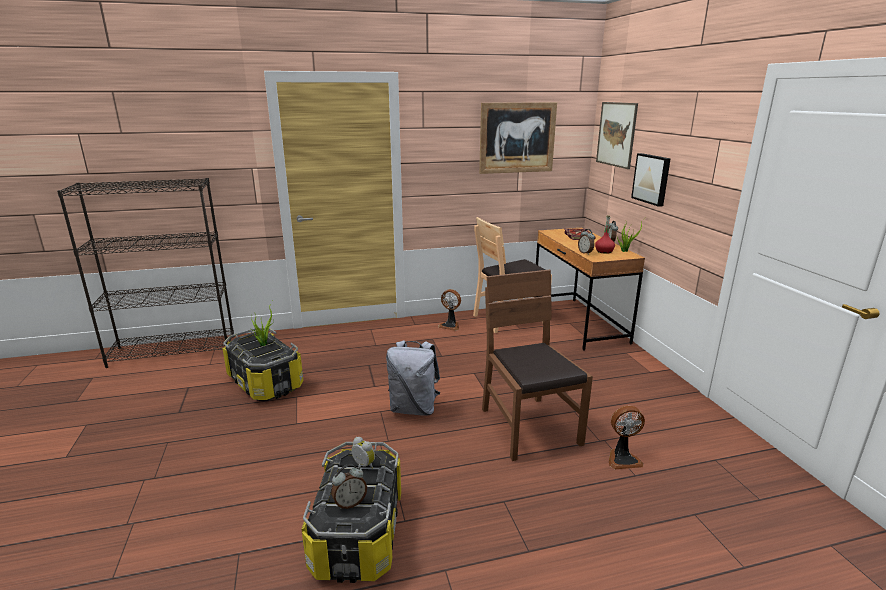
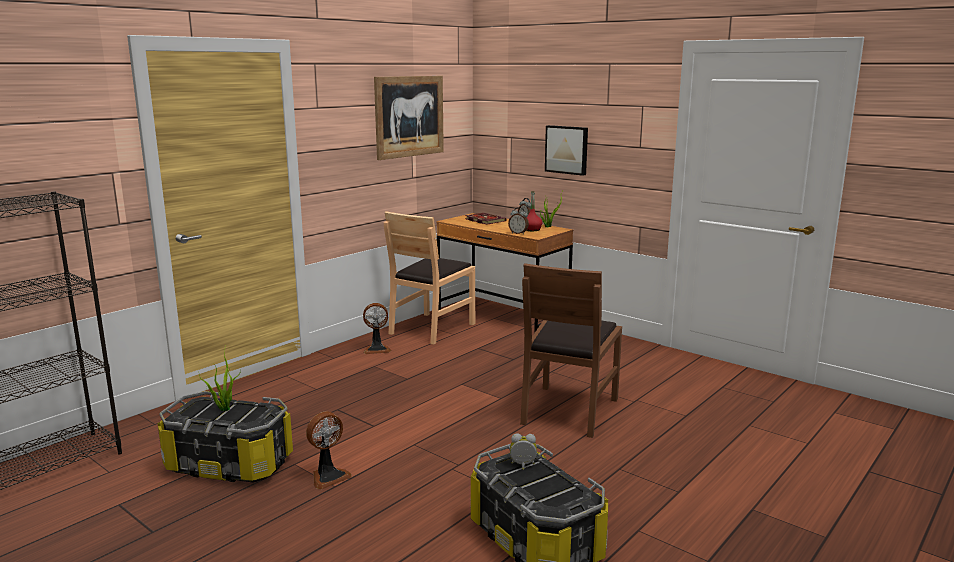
camera: 35 degrees left, 5 degrees down
(350, 503) = (555, 492): alarm clock -> none
(414, 408) = (445, 431): grey backpack -> none
(529, 427) = (568, 410): brown chair -> brown chair turned 105 degrees counterclockwise
(616, 134) = (509, 108): picture -> none
(622, 459) = (665, 408): fan -> fan (328, 476)

